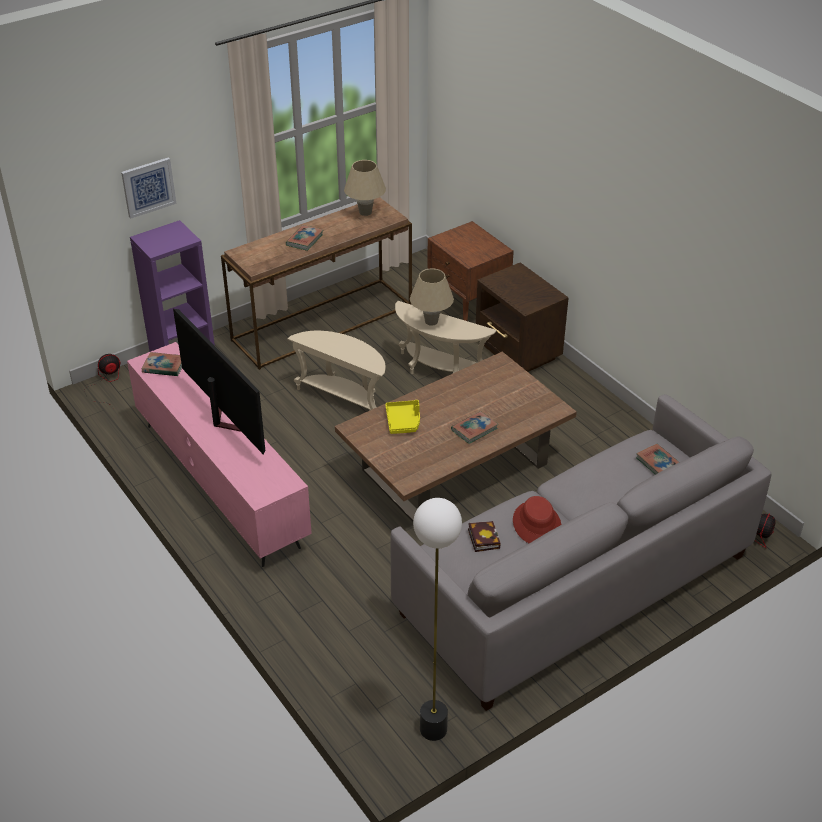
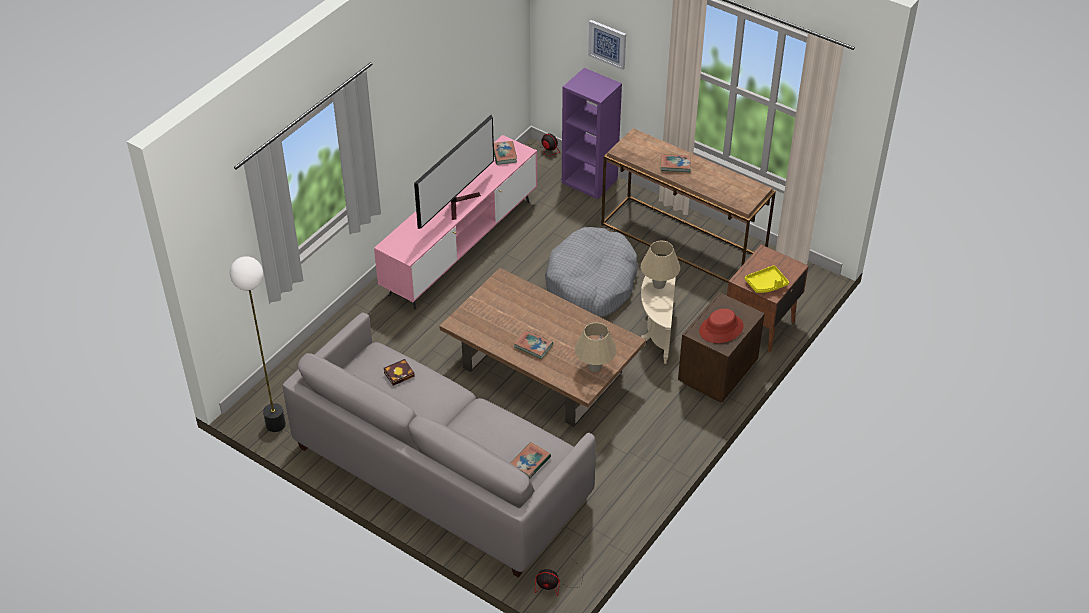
camera: 70 degrees right, 5 degrees up
(344, 399) = (591, 283): beige side table -> grey dog bed
(365, 212) = (740, 187): beige table lamp -> beige table lamp (594, 367)
(403, 422) = (522, 303): yellow tray -> yellow tray (766, 284)
(537, 524) = (427, 401): red hat -> red hat (721, 329)

